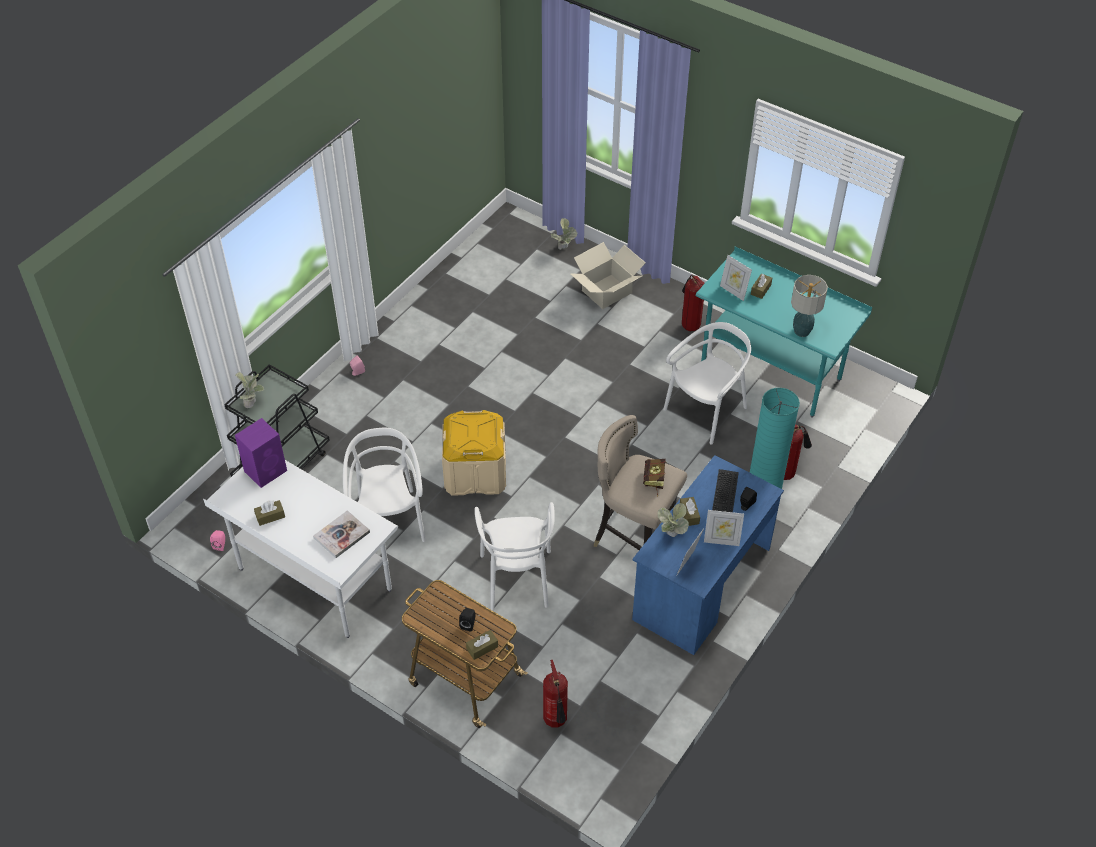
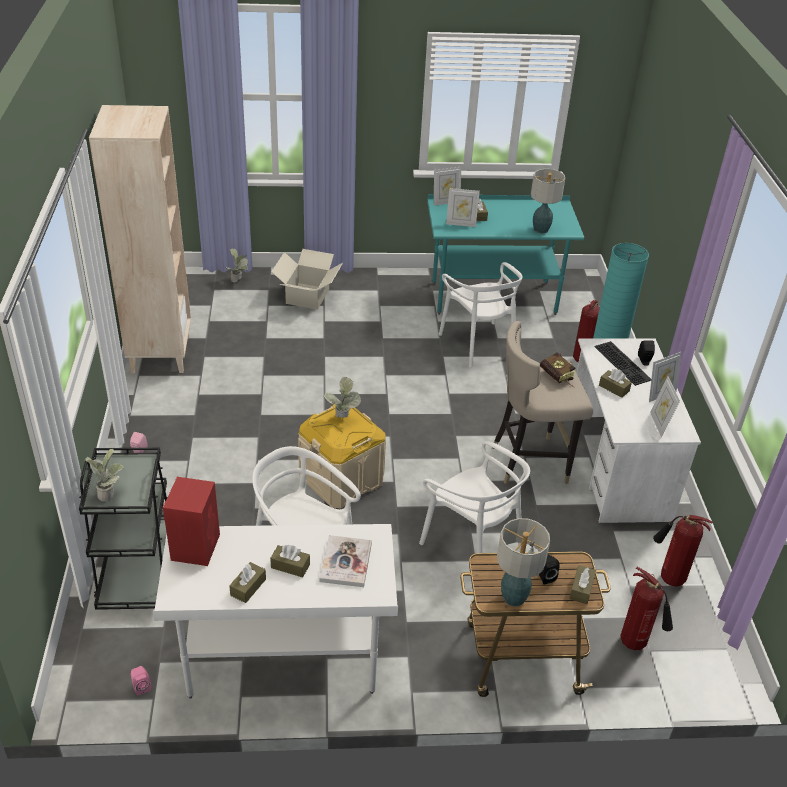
camera: 40 degrees left, 10 degrees down
(266, 470) = (196, 546): purple speaker -> red speaker
(307, 517) = (290, 566): none -> brown tissue box
(432, 625) = (514, 597): none -> table lamp
(443, 292) = (160, 353): none -> beige bookcase
(671, 536) = (620, 410): potted plant -> potted plant (342, 418)
(689, 325) = (398, 293): fire extinguisher -> fire extinguisher (668, 578)
(701, 584) = (616, 466): blue desk -> white desk
(706, 411) = (478, 344): white chair -> white chair turned 150 degrees clockwise
(746, 261) = (446, 202): none -> picture frame

